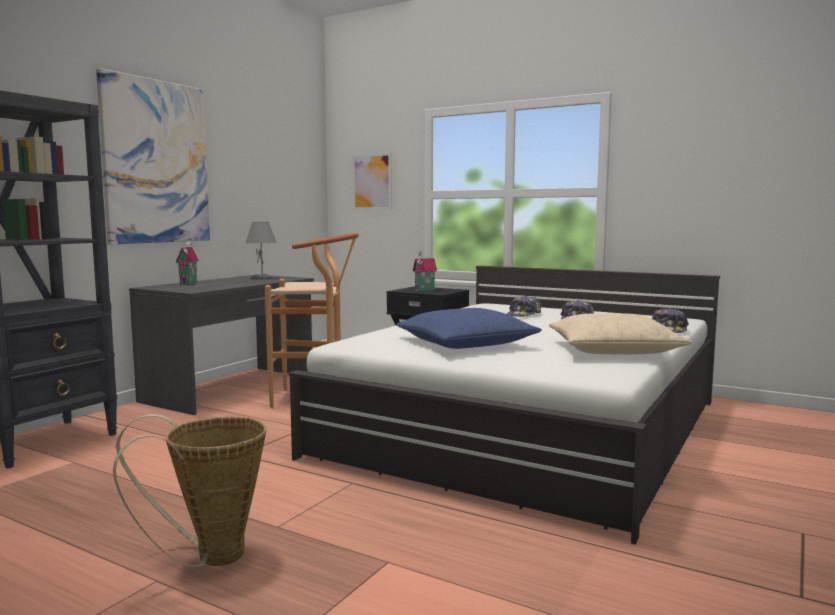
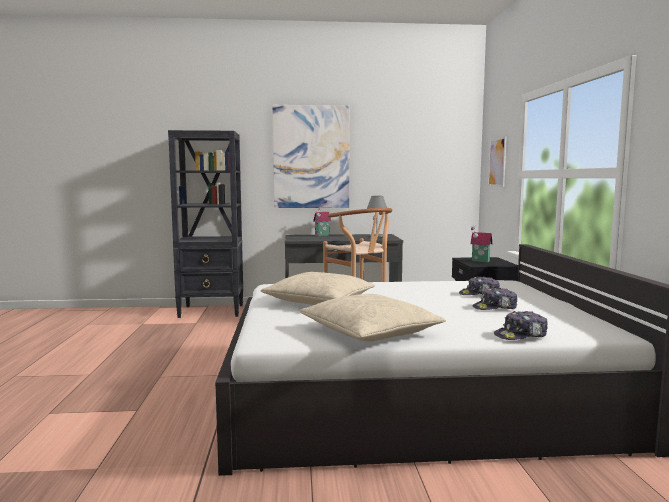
camera: 55 degrees right, 0 degrees up
(209, 557) = (116, 375): basket -> none
(465, 344) = (319, 301): blue pillow -> beige pillow

